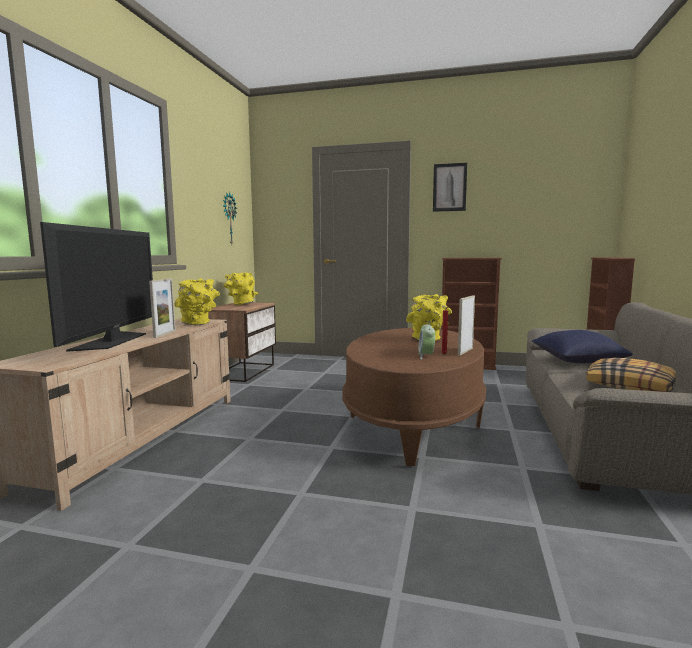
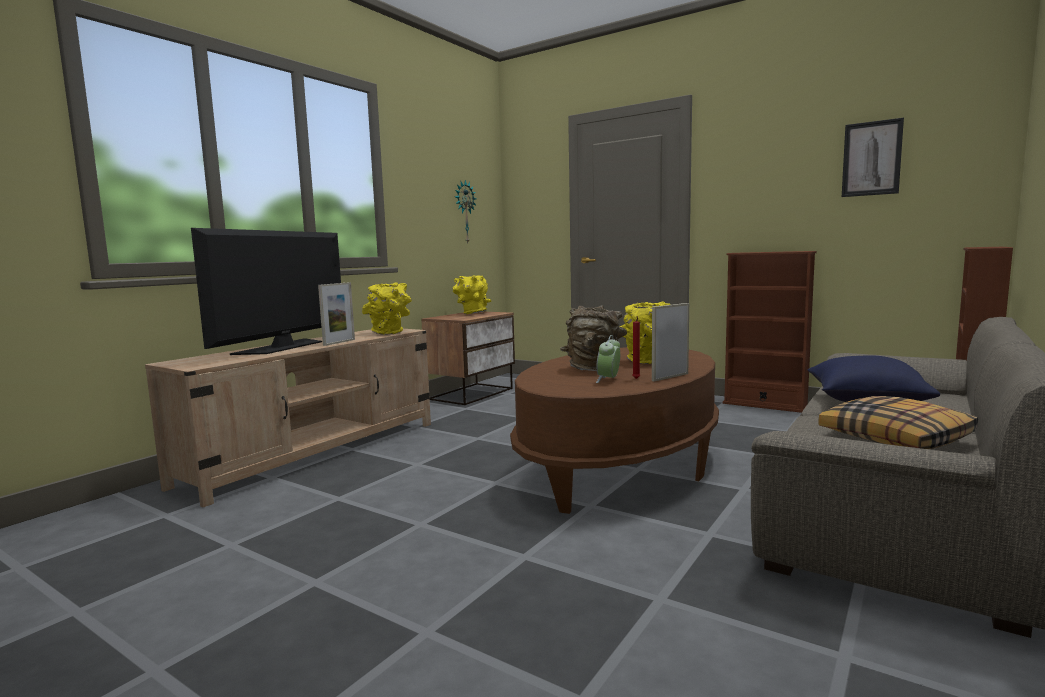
camera: 20 degrees right, 0 degrees up
(399, 347) = (594, 369): none -> brown vase
(449, 187) = (744, 154): picture -> picture (871, 158)

